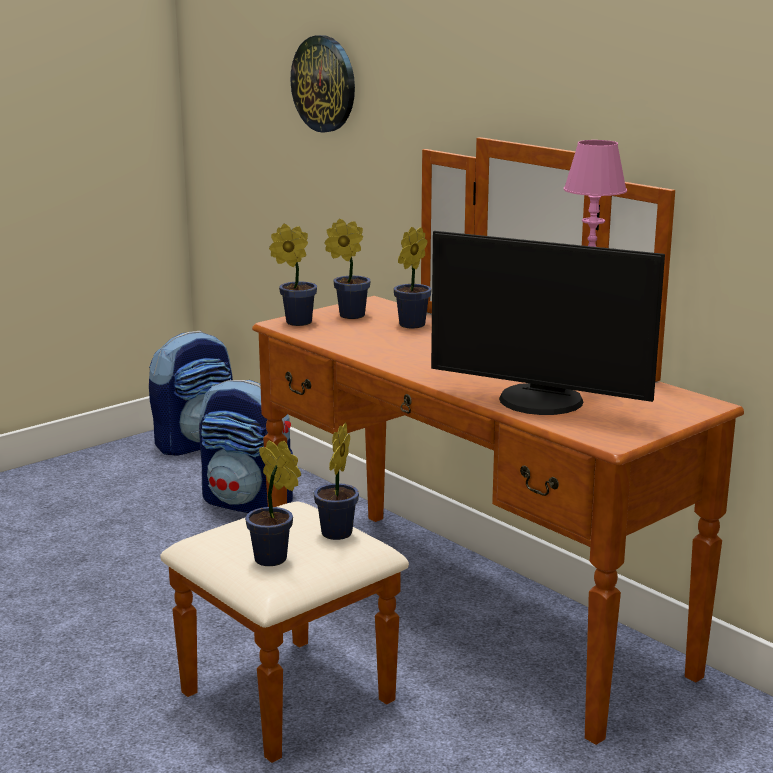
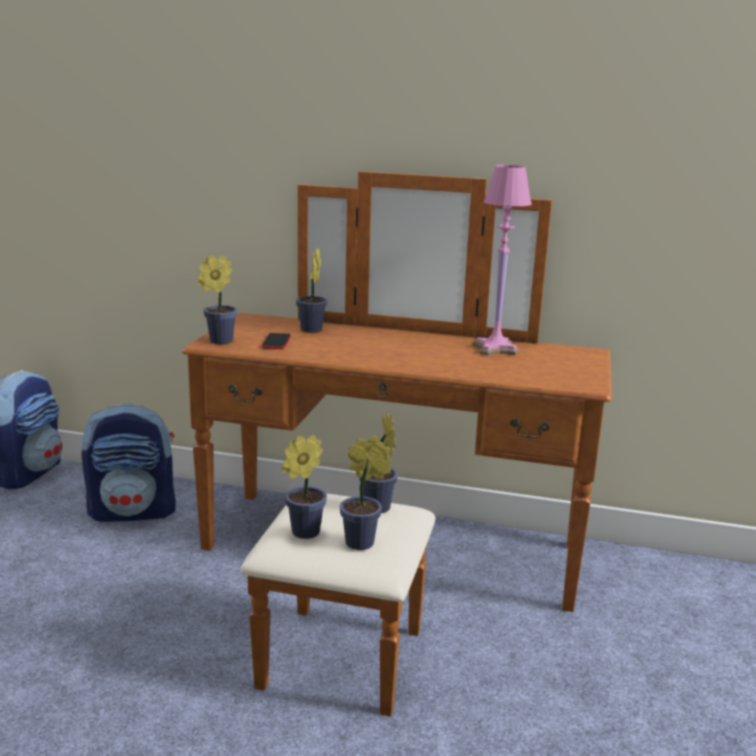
camera: 35 degrees left, 0 degrees up
(324, 84) = (166, 134): wall clock -> none
(348, 315) = (250, 330): potted plant -> potted plant (302, 533)
(350, 332) = (276, 342): none -> phone
(539, 402) = (498, 369): monitor -> none

